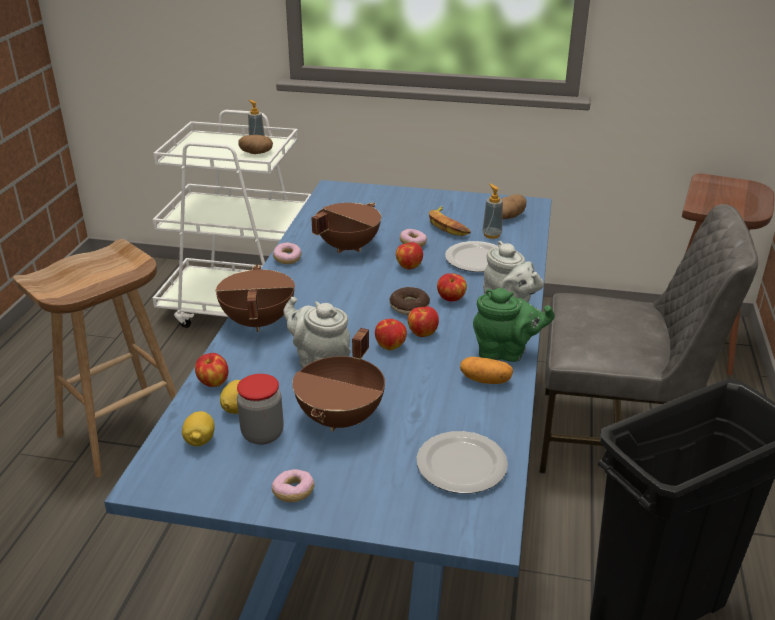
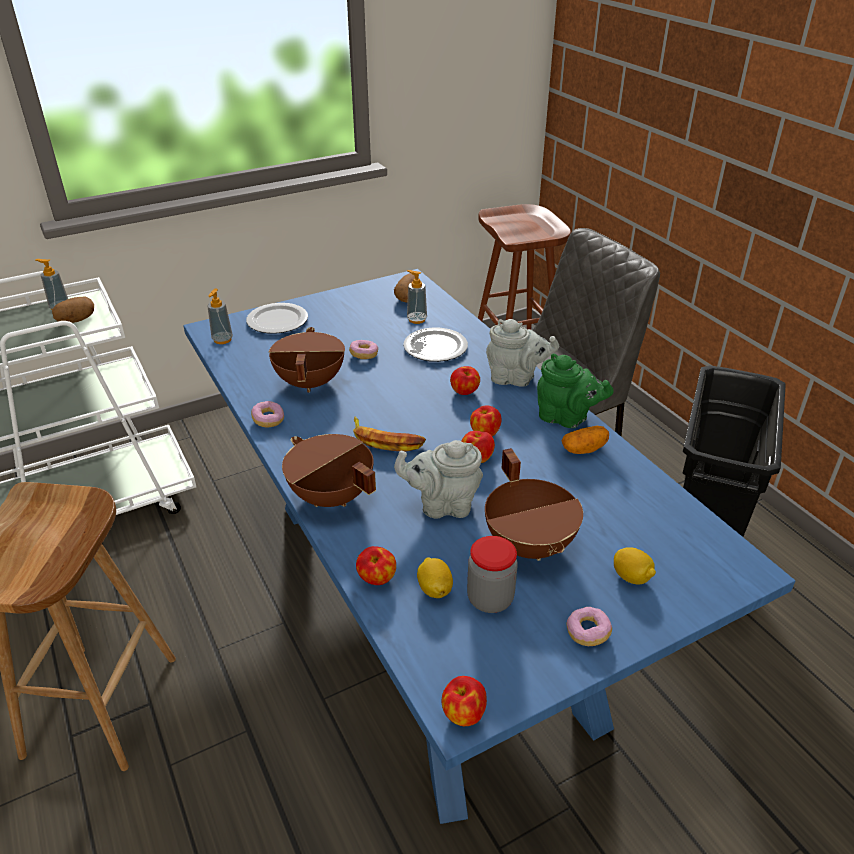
camera: 40 degrees left, 5 degrees up
(200, 440) = (447, 641): lemon -> lemon (631, 577)
(331, 198) = (222, 340): none -> soap dispenser
(409, 266) = (389, 377): apple -> apple (463, 714)
(409, 307) = (442, 415): donut -> none
(448, 226) = (370, 325): banana -> banana (386, 440)
(460, 464) = (661, 528): plate -> plate (276, 321)
(506, 353) = (566, 418): green teapot -> green teapot turned 60 degrees clockwise

